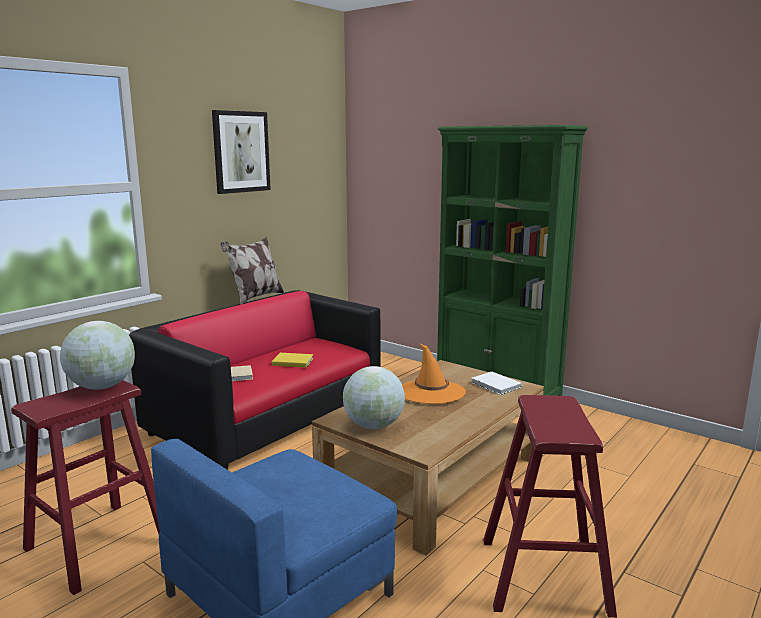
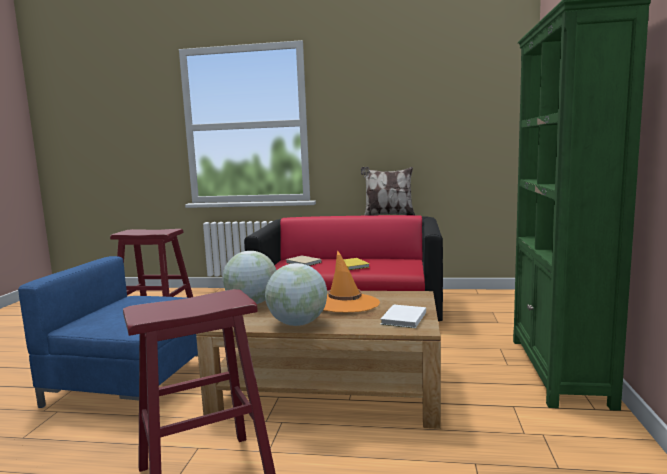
camera: 60 degrees right, 5 degrees down
(101, 387) = (163, 230): globe -> globe (297, 323)
(241, 152) = (398, 95): picture -> none

